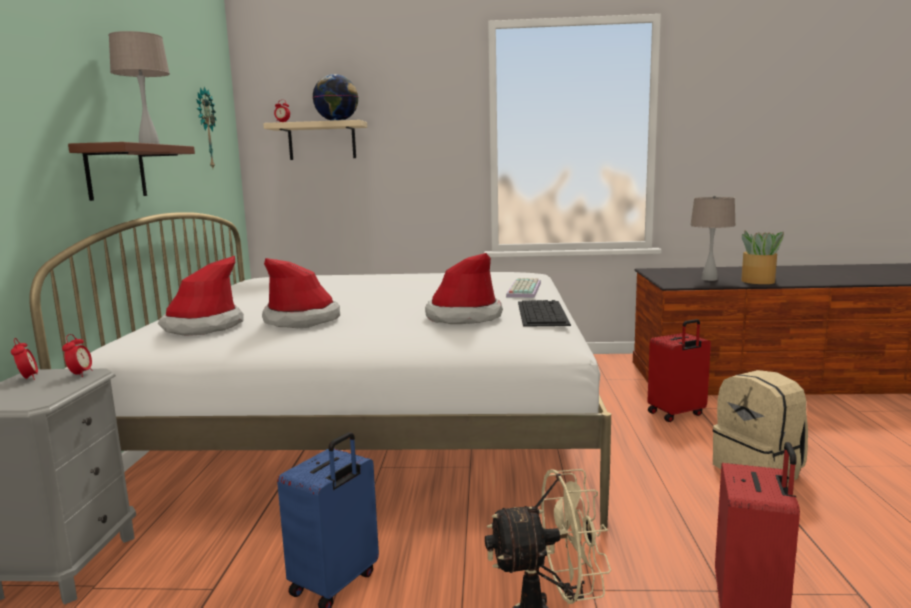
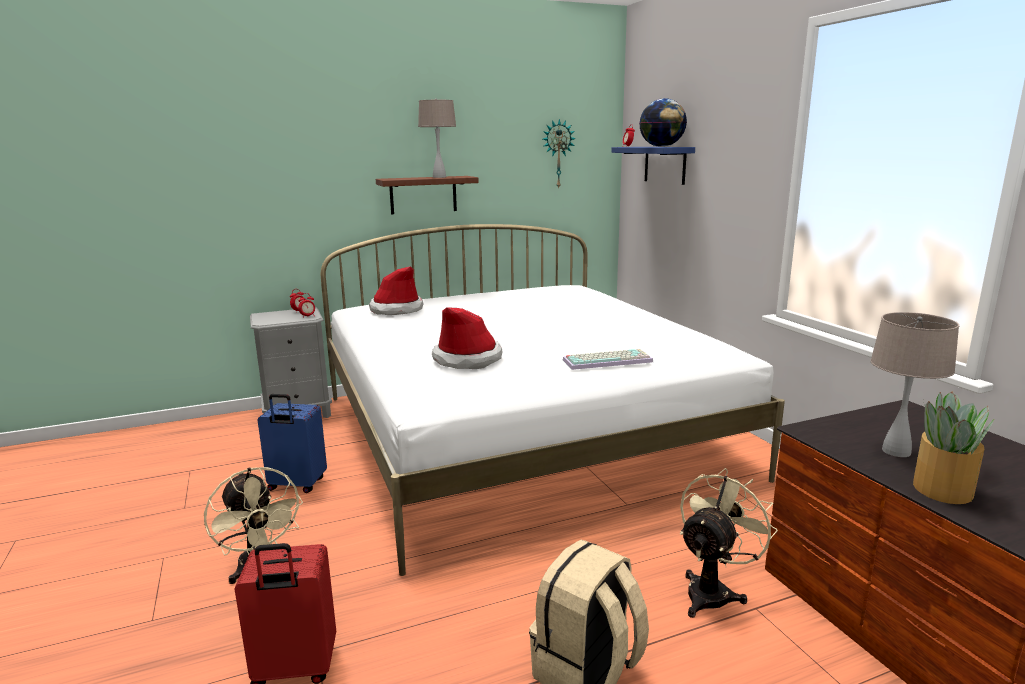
camera: 65 degrees right, 5 degrees up
(302, 320) = (427, 323): hat -> none
(322, 141) = (665, 165): beige shelf -> blue shelf
(541, 313) = (507, 380): keyboard -> none
(676, 414) = (713, 591): red suitcase -> beige fan

